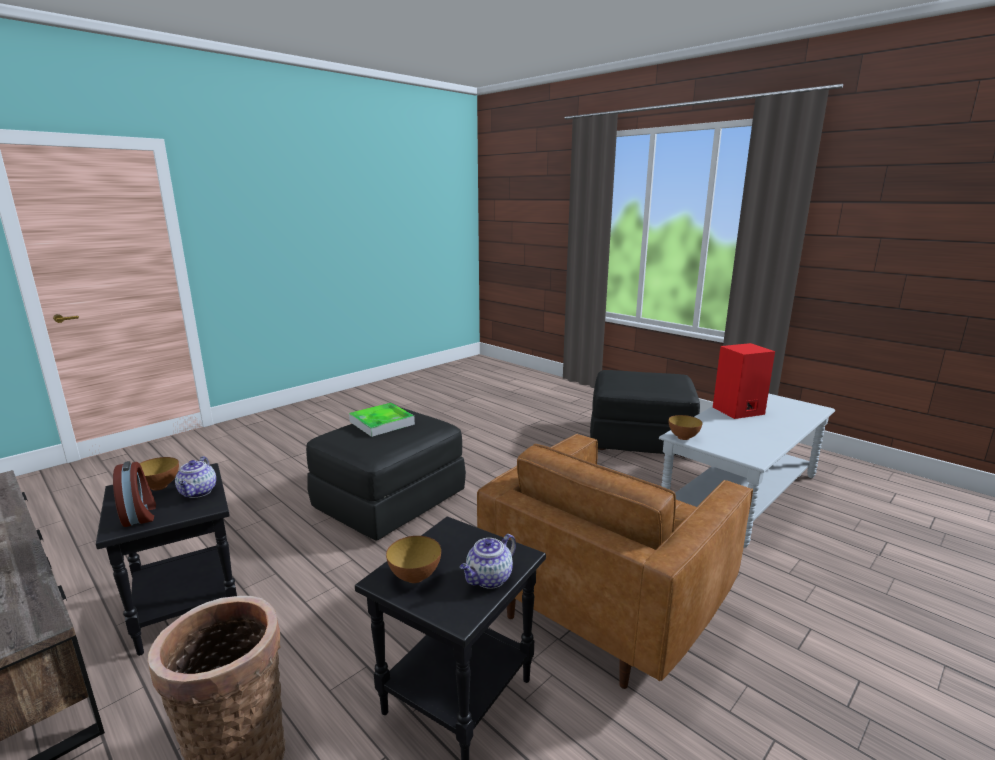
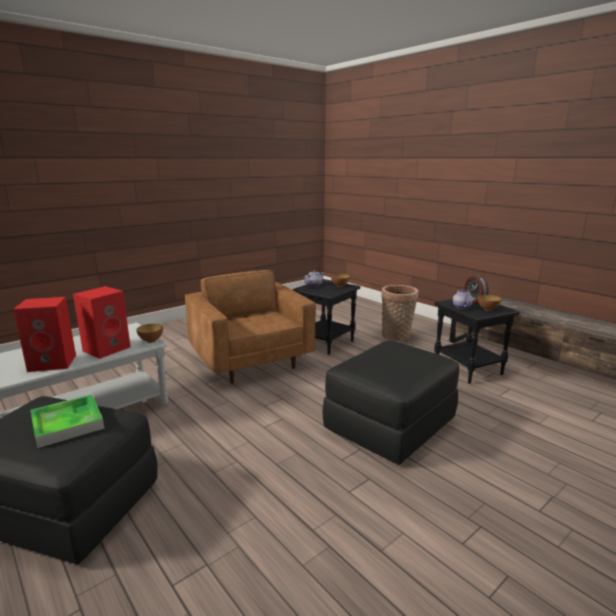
camera: 175 degrees left, 0 degrees up
(382, 423) = (401, 366): tray -> tray (67, 424)
(605, 604) = (251, 362): brown armchair -> brown armchair turned 75 degrees counterclockwise
(716, 426) = (107, 348): none -> red speaker

